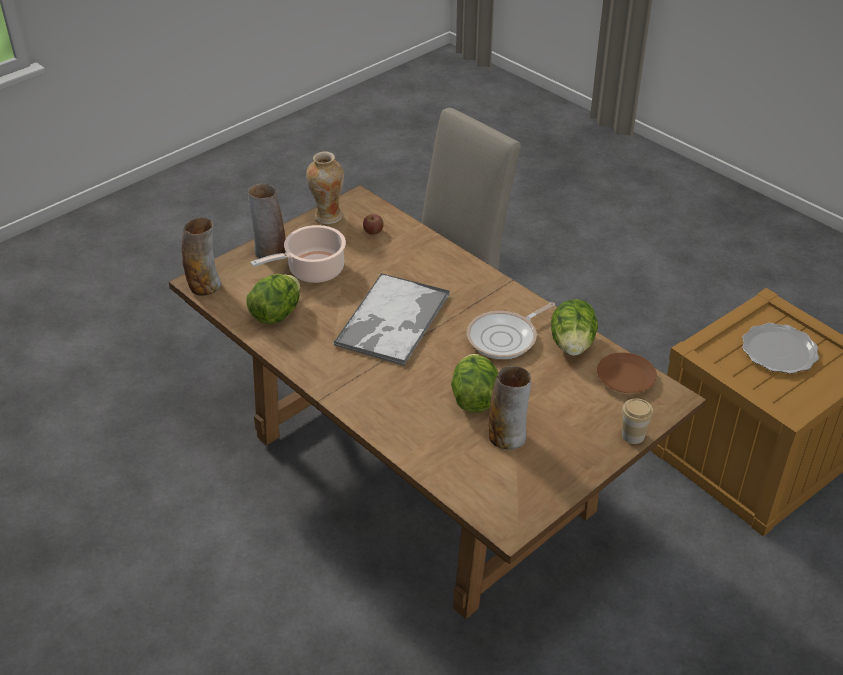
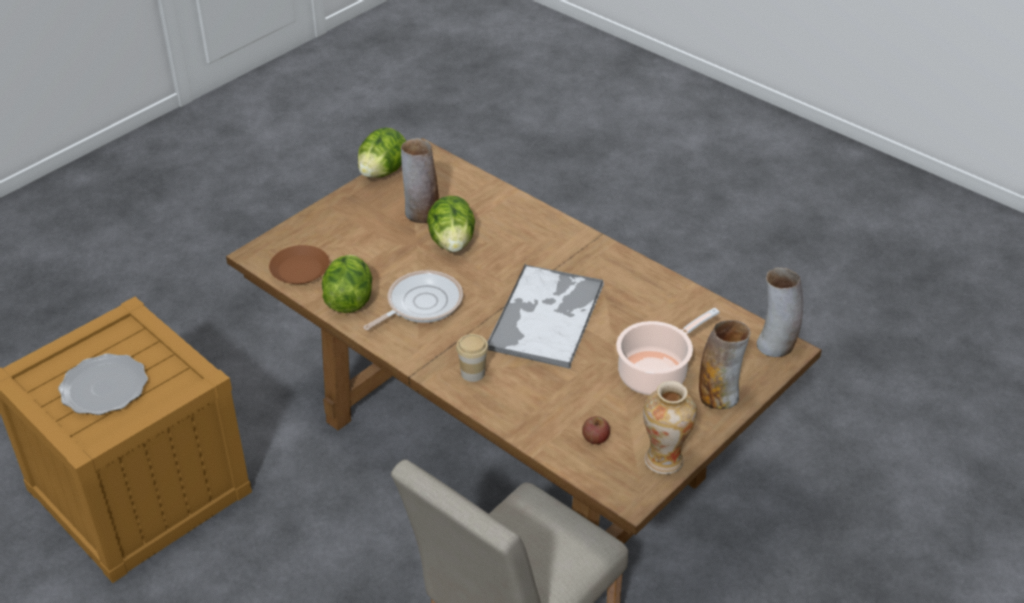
camera: 175 degrees right, 0 degrees up
(276, 314) = (677, 316): lettuce -> lettuce (383, 172)
(633, 435) = (306, 221): cup -> cup (472, 373)

